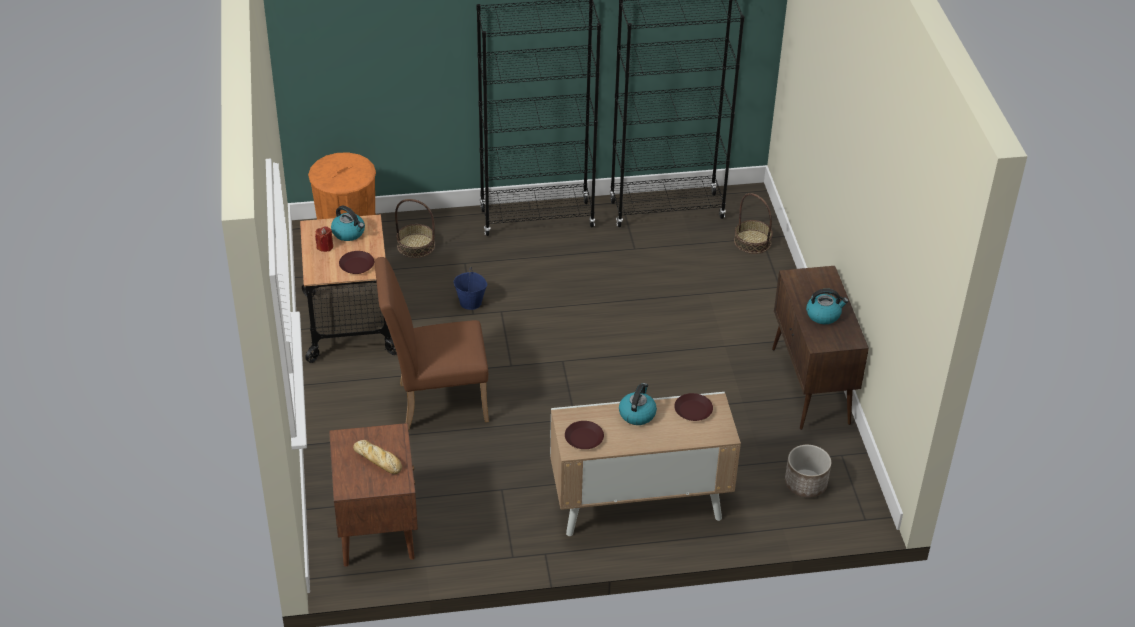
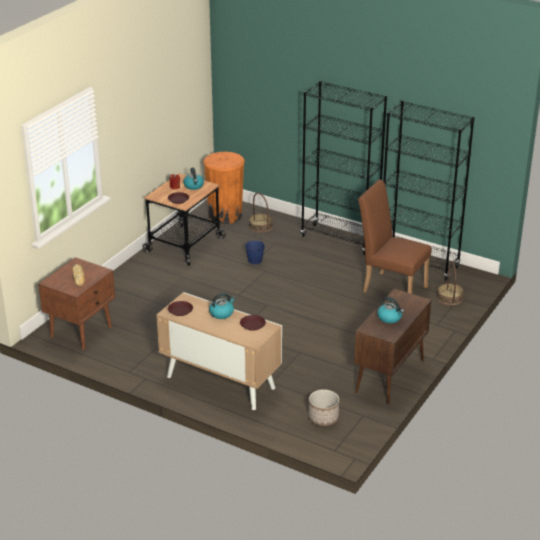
camera: 40 degrees right, 10 degrees down
(435, 402) = (180, 293): brown chair -> brown chair (390, 287)

